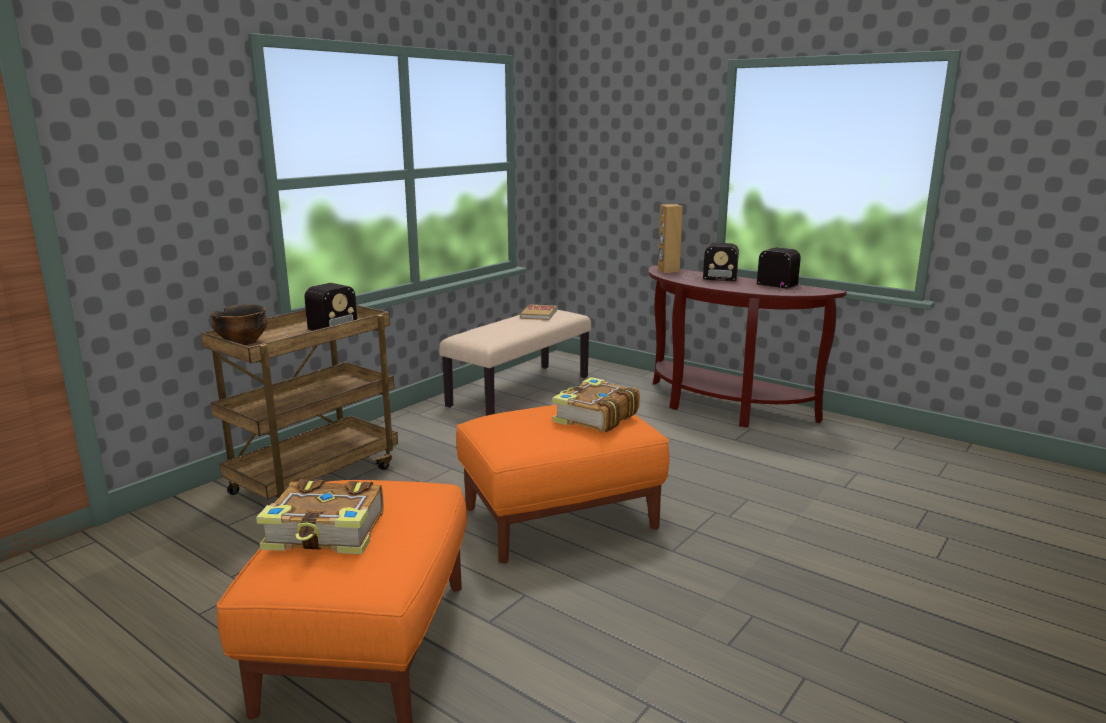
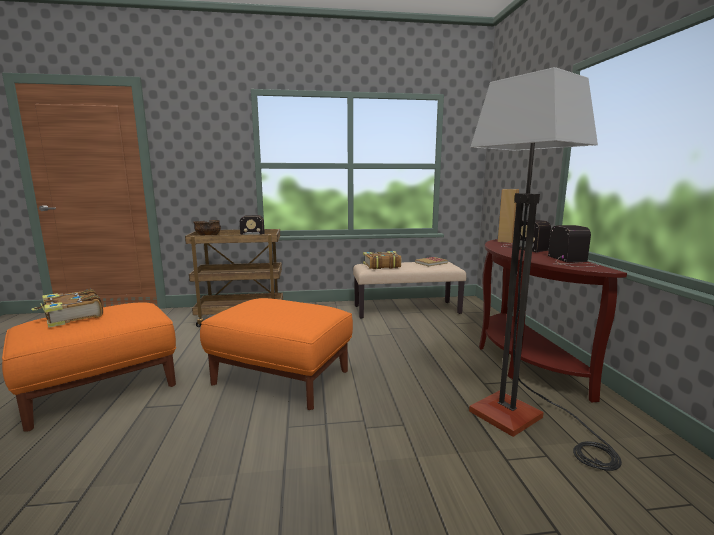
camera: 45 degrees right, 5 degrees down
(594, 417) = (295, 313): book -> book (381, 265)
(810, 456) = (525, 421): none -> floor lamp

